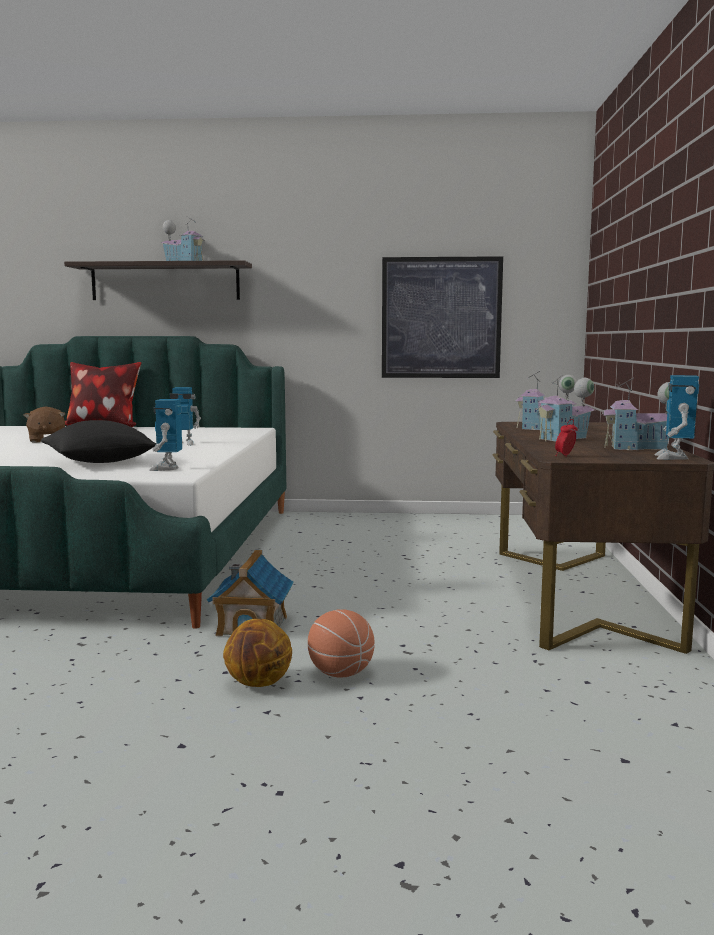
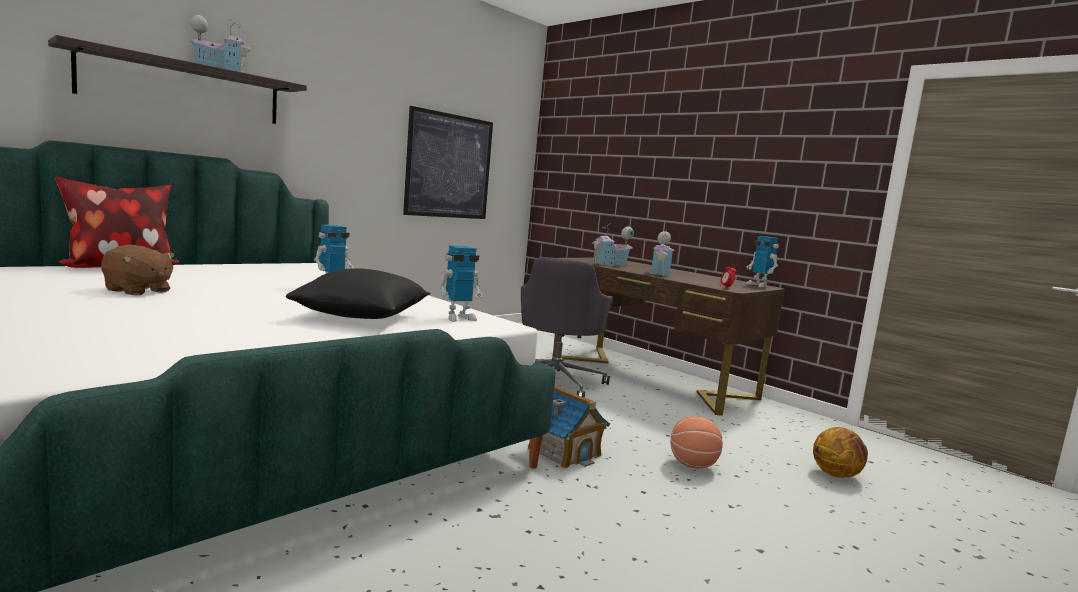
camera: 50 degrees left, 0 degrees up
(167, 468) = (458, 318): toy robot -> toy robot turned 75 degrees counterclockwise
(259, 684) = (679, 491): basketball -> basketball (836, 474)
(428, 575) = (556, 382): none -> grey office chair
(638, 448) = (717, 279): toy house -> none

